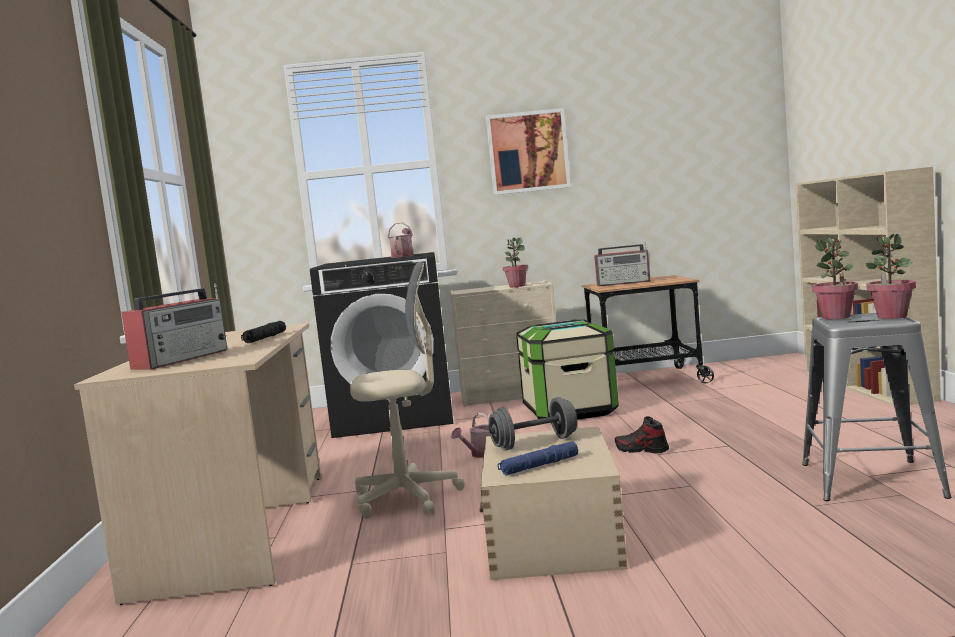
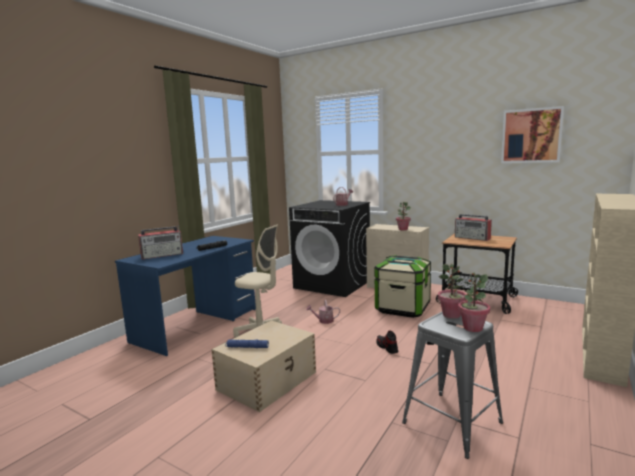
camera: 35 degrees right, 5 degrees up
(238, 530) = (197, 325): beige desk -> blue desk
(528, 152) = (434, 149): picture -> picture (531, 136)
(534, 443) = (274, 333): grey dumbbell -> none

